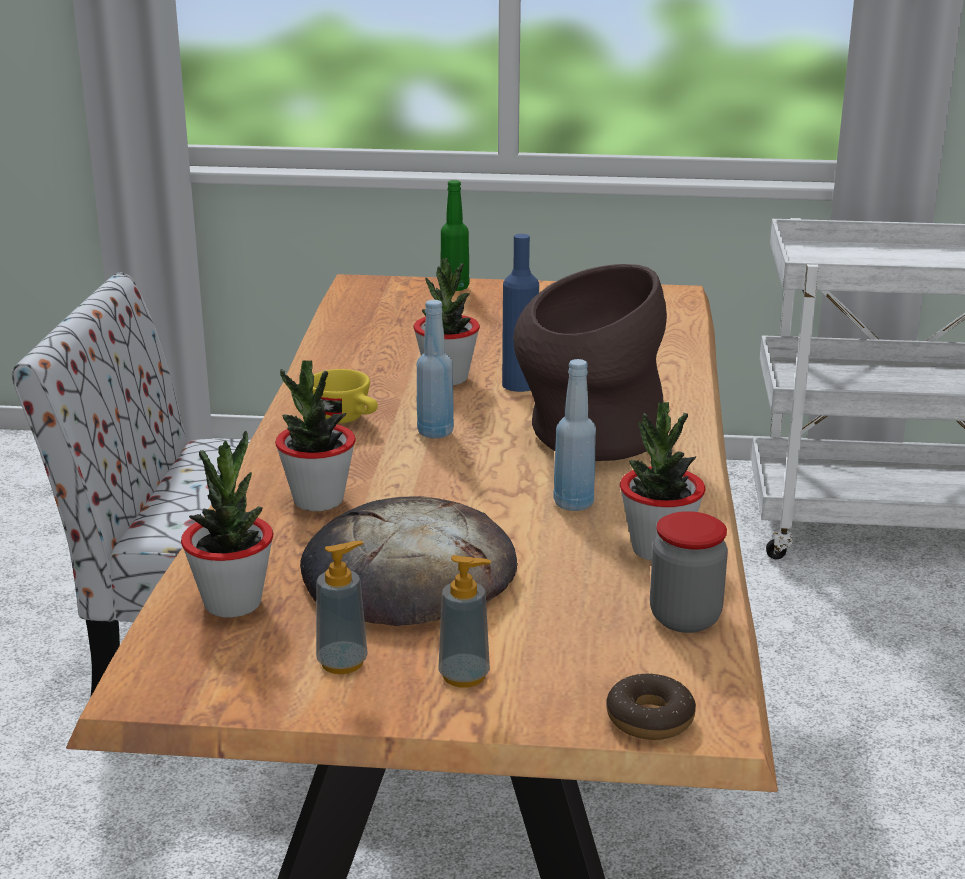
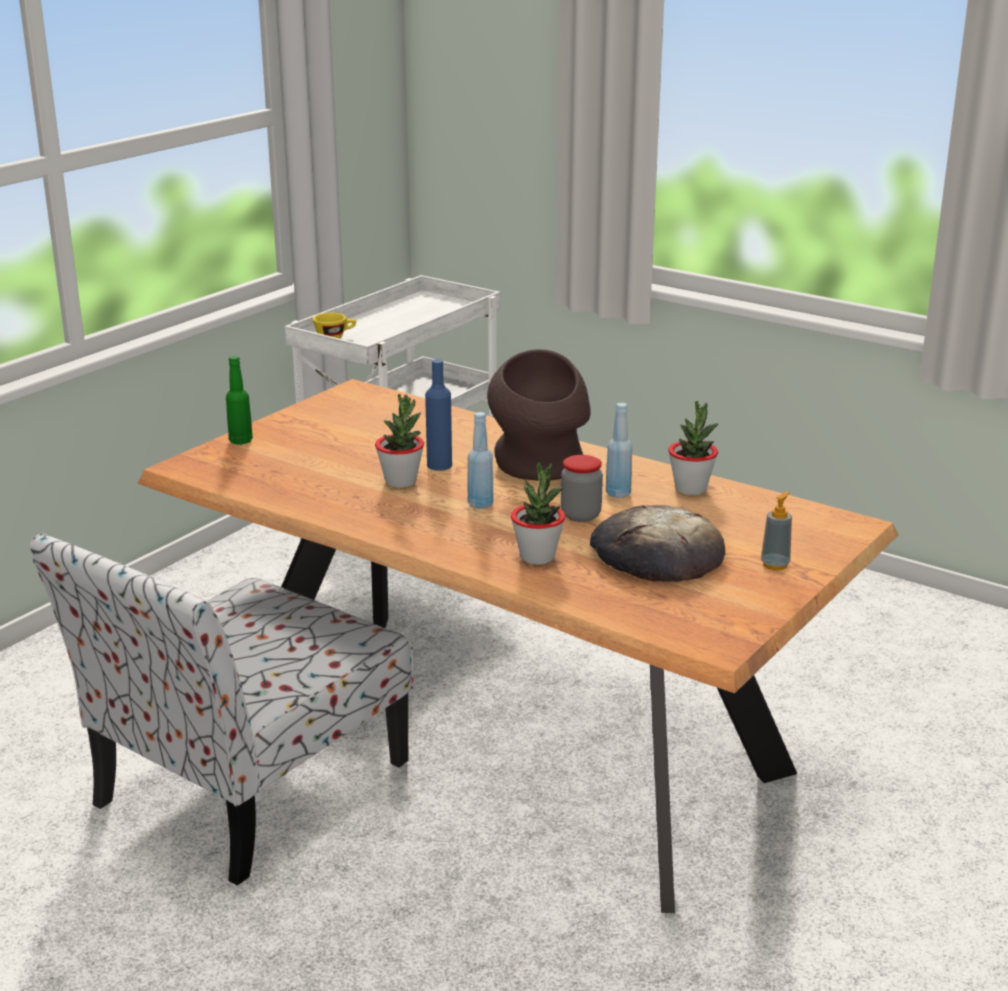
camera: 60 degrees left, 0 degrees up
(233, 603) = (644, 606): potted plant -> none
(342, 662) = (737, 590): soap dispenser -> none
(347, 419) = (427, 523): yellow cup -> yellow cup (335, 337)
(650, 719) = (845, 535): donut -> none
(685, 618) = (764, 503): jar -> jar (580, 515)

